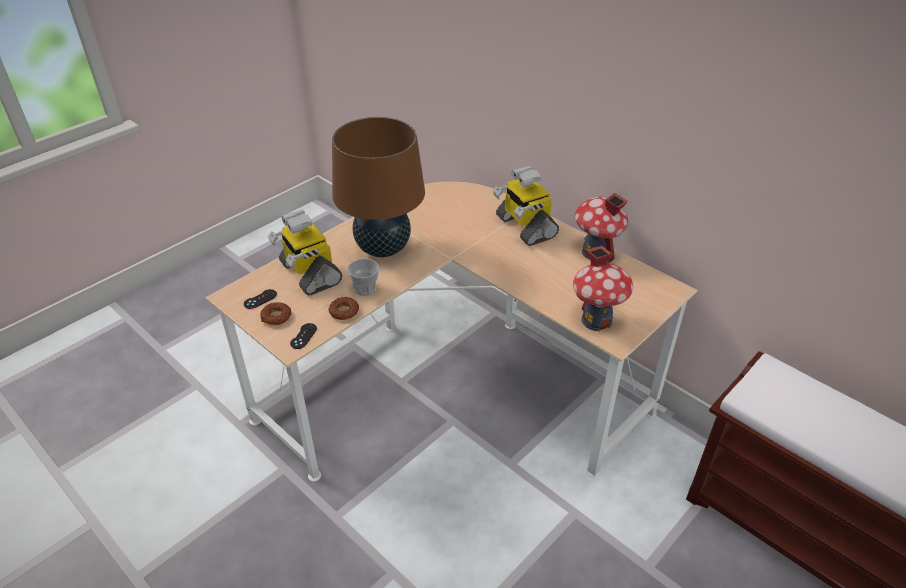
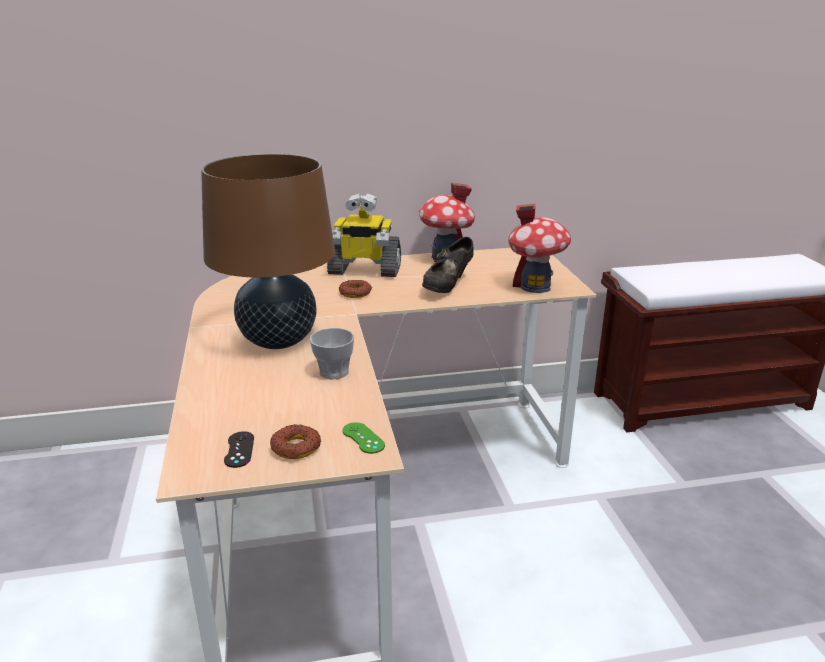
camera: 55 degrees left, 15 degrees down
(303, 336) = (363, 438): black game controller -> green game controller
(309, 273) = (245, 398): toy robot -> none
(344, 312) = (355, 397): donut -> donut (355, 293)
(543, 276) = (447, 286): none -> black shoe

